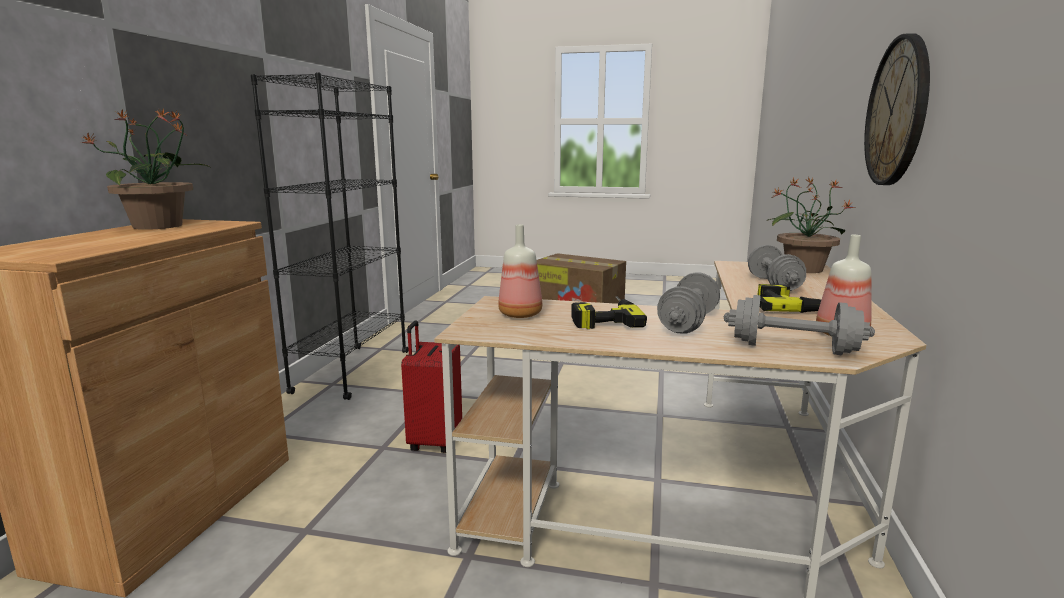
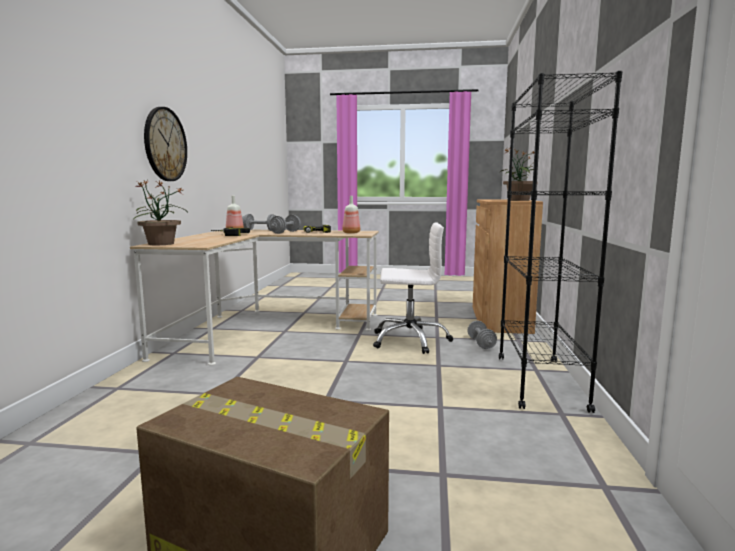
camera: 175 degrees right, 5 degrees down
(434, 441) = (410, 340): red suitcase -> white office chair
(773, 284) = (211, 239): grey dumbbell -> grey dumbbell (481, 343)

